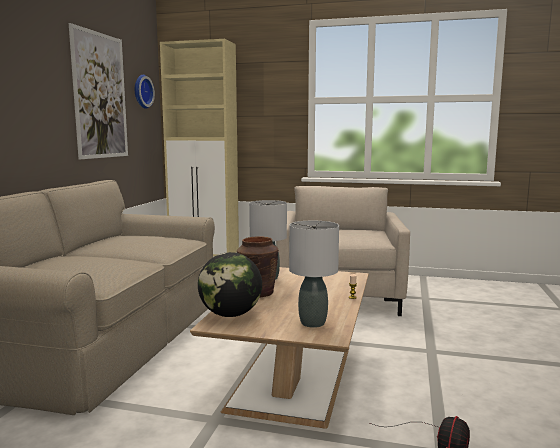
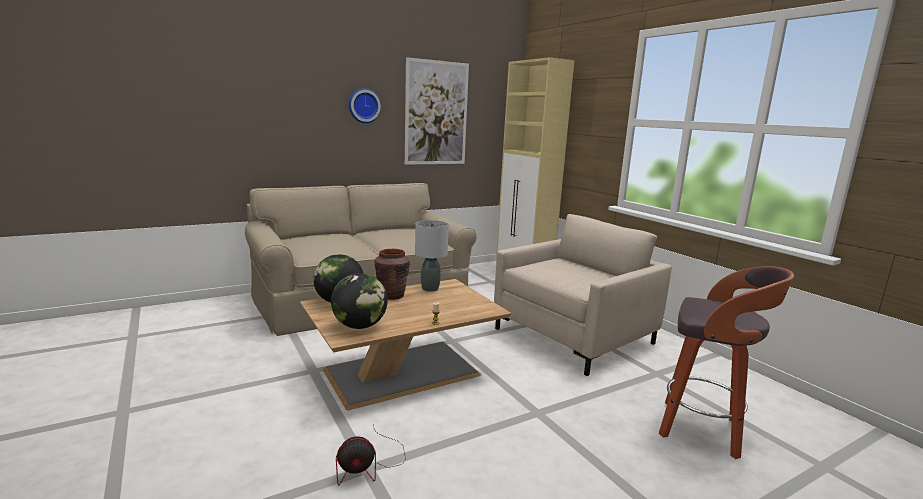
camera: 45 degrees right, 5 degrees up
(141, 91) = (492, 107): wall clock -> wall clock (363, 105)
(312, 323) = (359, 326): grey table lamp -> globe
(504, 317) = (702, 430): none -> stool

